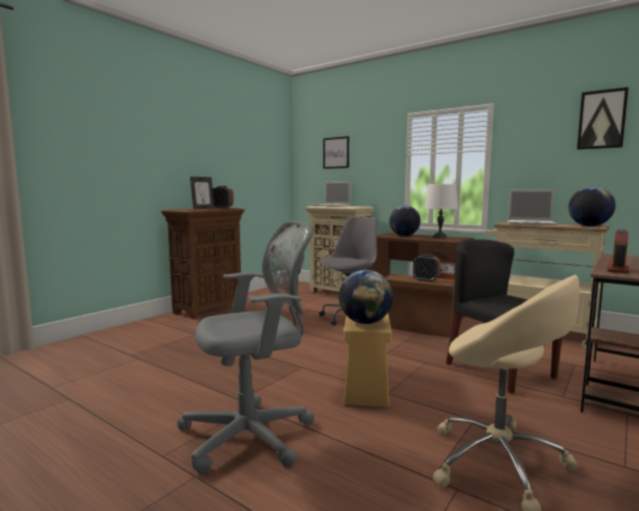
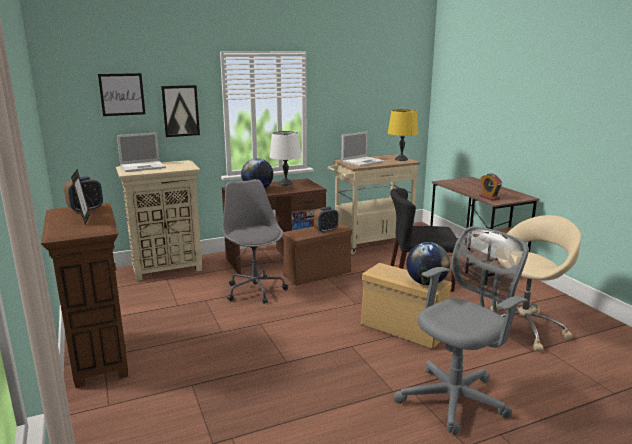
camera: 60 degrees left, 10 degrees up
(253, 435) = (456, 398): grey office chair -> grey office chair turned 45 degrees clockwise
(589, 226) = (401, 159): globe -> yellow table lamp
(602, 119) = (381, 73): picture -> picture (180, 111)

